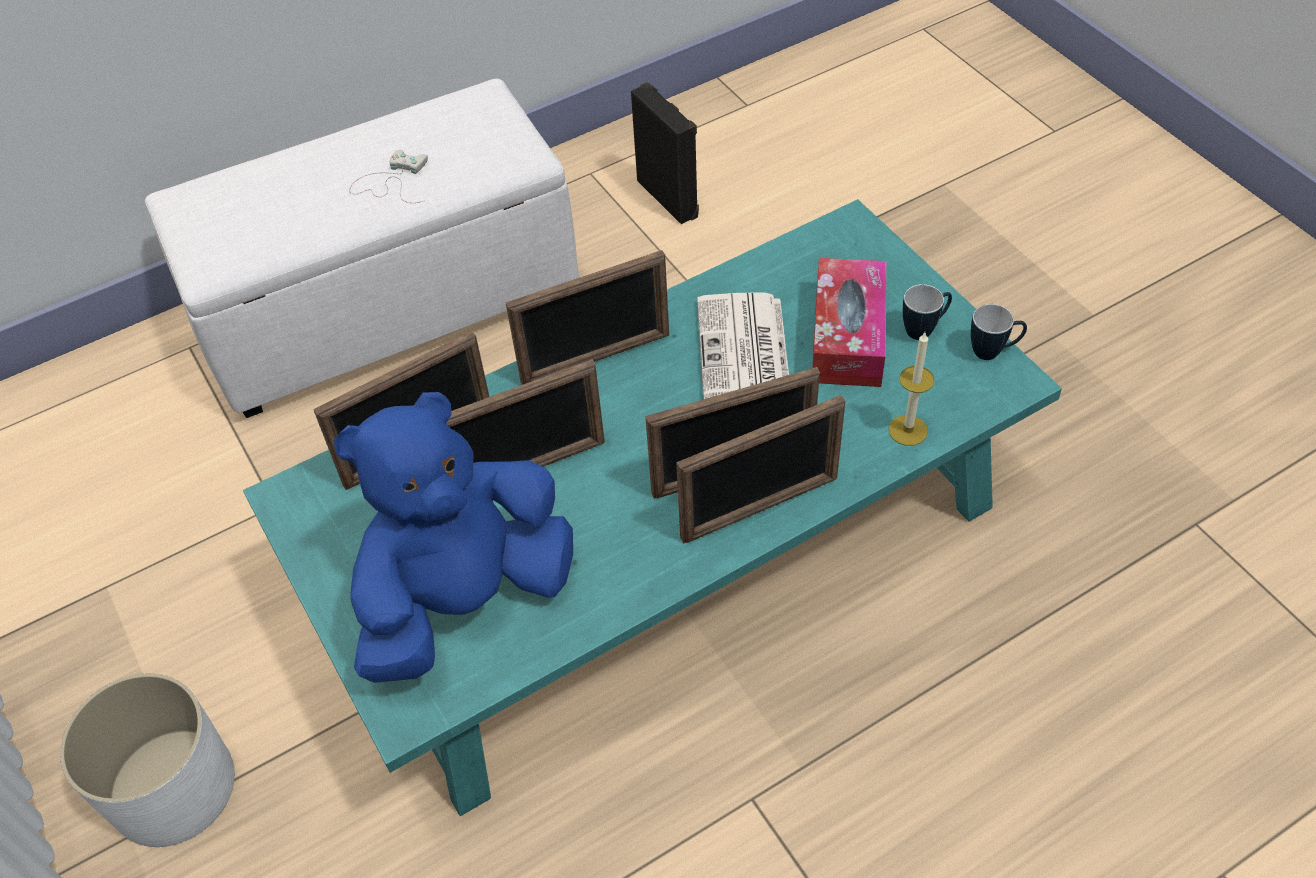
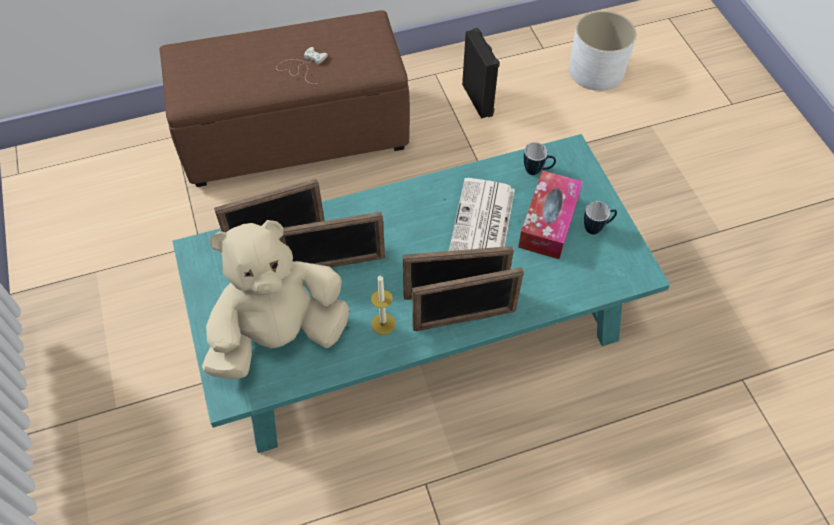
camera: 10 degrees right, 5 degrees up
(171, 787) = (104, 397): white planter -> white planter (595, 71)
(387, 308) = (293, 136): white ottoman -> brown ottoman
(465, 599) = (279, 336): blue plush toy -> beige plush toy
(596, 359) = (394, 204): picture frame -> none
(908, 430) = (567, 290): candle -> candle (383, 323)
(993, 352) = (634, 251): mug -> mug (537, 171)

